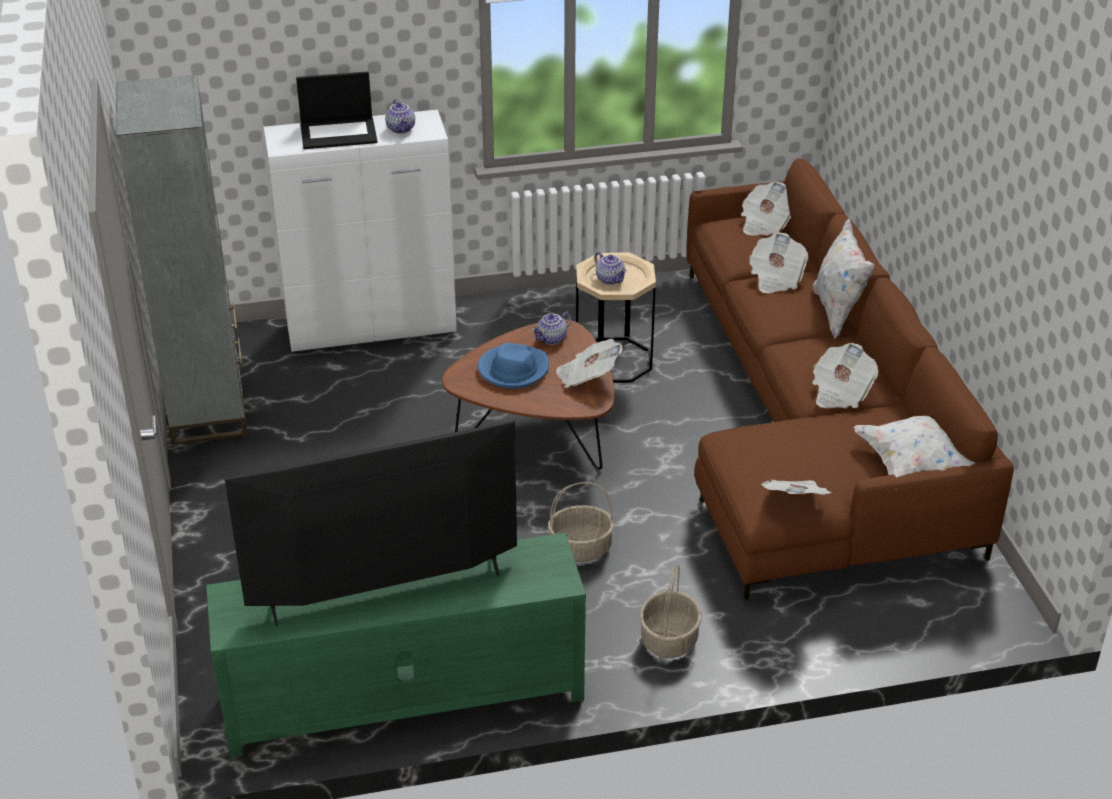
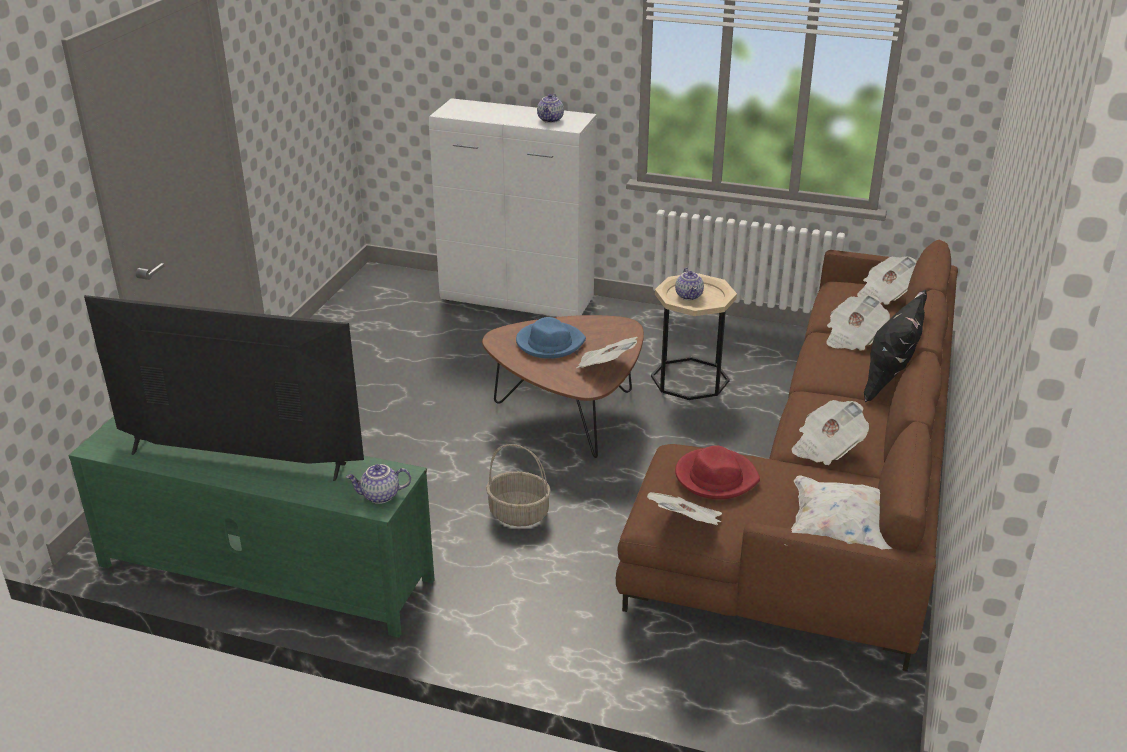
camera: 30 degrees right, 5 degrees down
(207, 408) = (344, 319): grey bookcase -> none
(339, 133) = (500, 113): laptop -> none
(552, 339) = (605, 330): teapot -> teapot (380, 496)
(668, 639) = (521, 617): basket -> none
(781, 451) = (715, 477): none -> red hat
(837, 312) = (889, 382): white pillow -> black pillow

